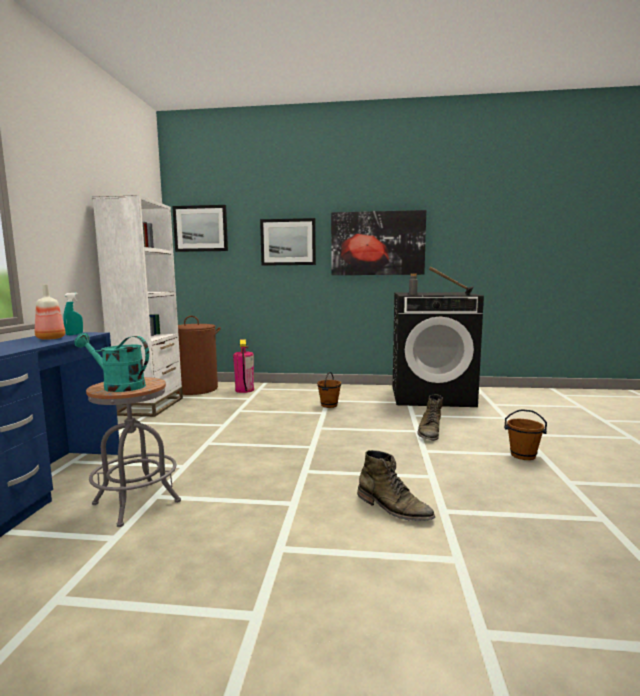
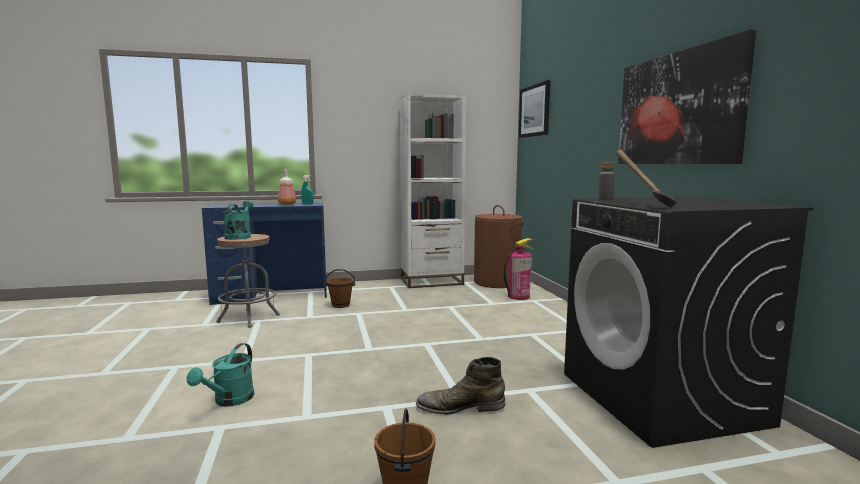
camera: 70 degrees right, 0 degrees up
(288, 242) = (589, 118): picture -> none
(329, 405) = (512, 337): brown bucket -> brown bucket (340, 305)
(393, 508) = (229, 401): green boot -> turquoise watering can

